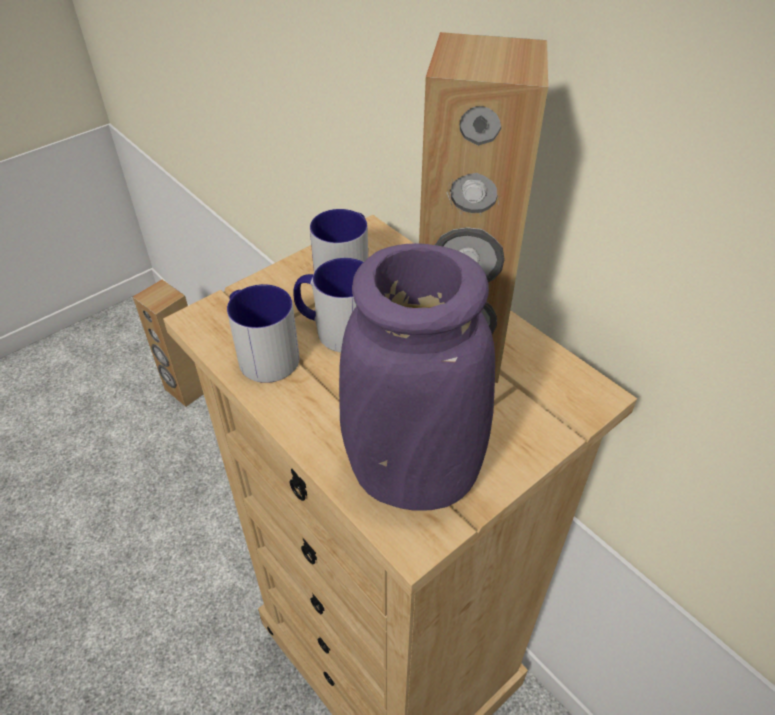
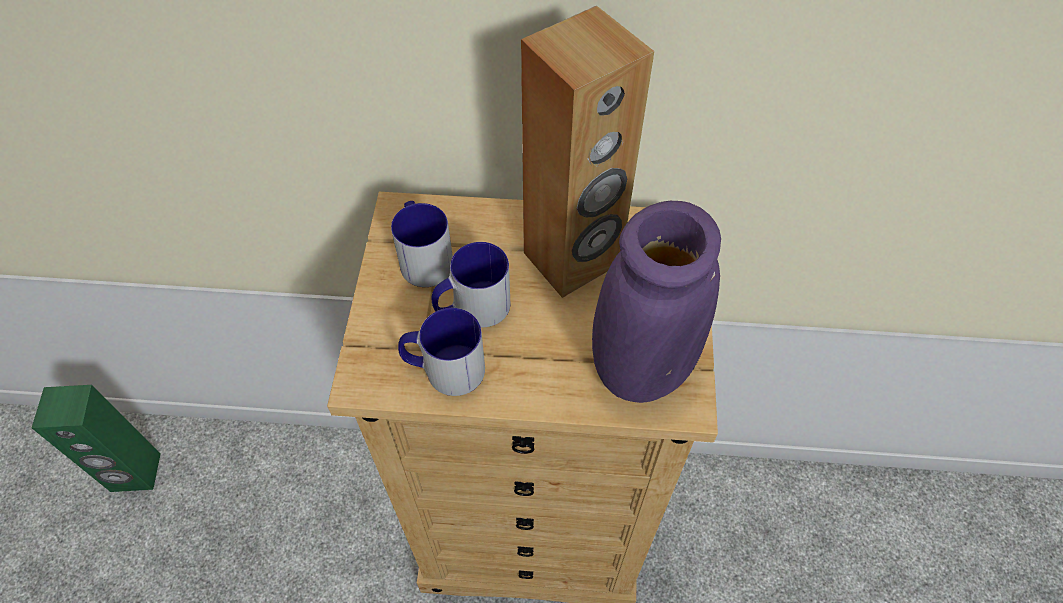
camera: 45 degrees left, 10 degrees up
(187, 389) = (135, 473): brown speaker -> green speaker

